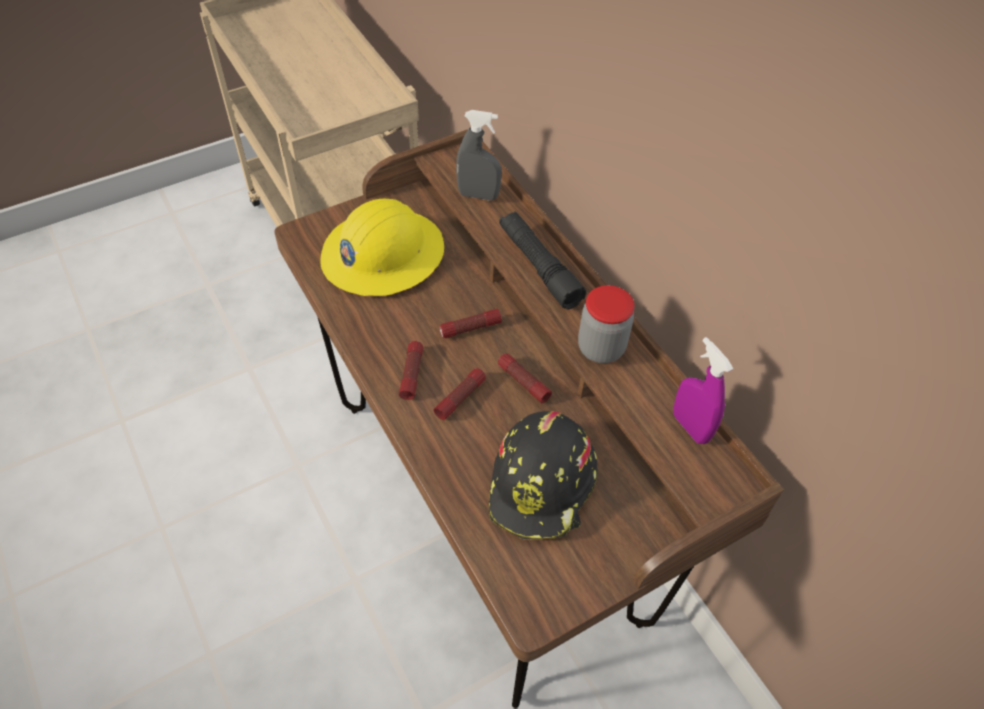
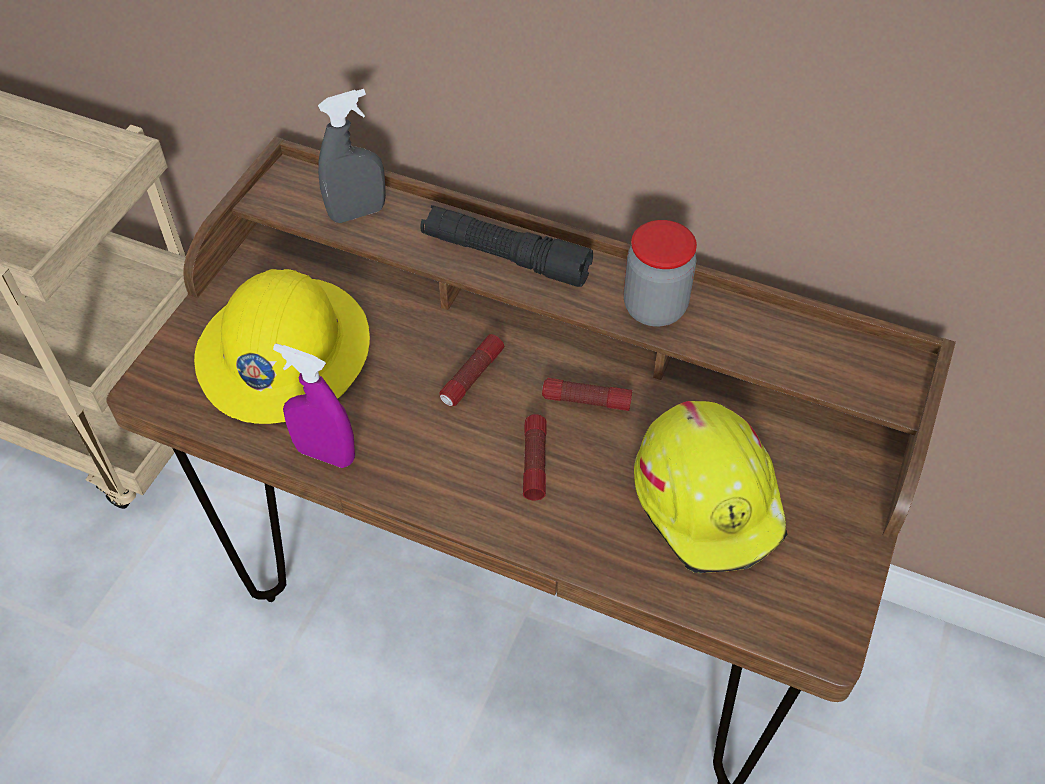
camera: 35 degrees left, 0 degrees up
(411, 374) = (453, 471): flashlight -> none
(543, 485) = (709, 498): black hard hat -> yellow hard hat
(690, 427) = (814, 336): purple spray bottle -> purple spray bottle (325, 454)

